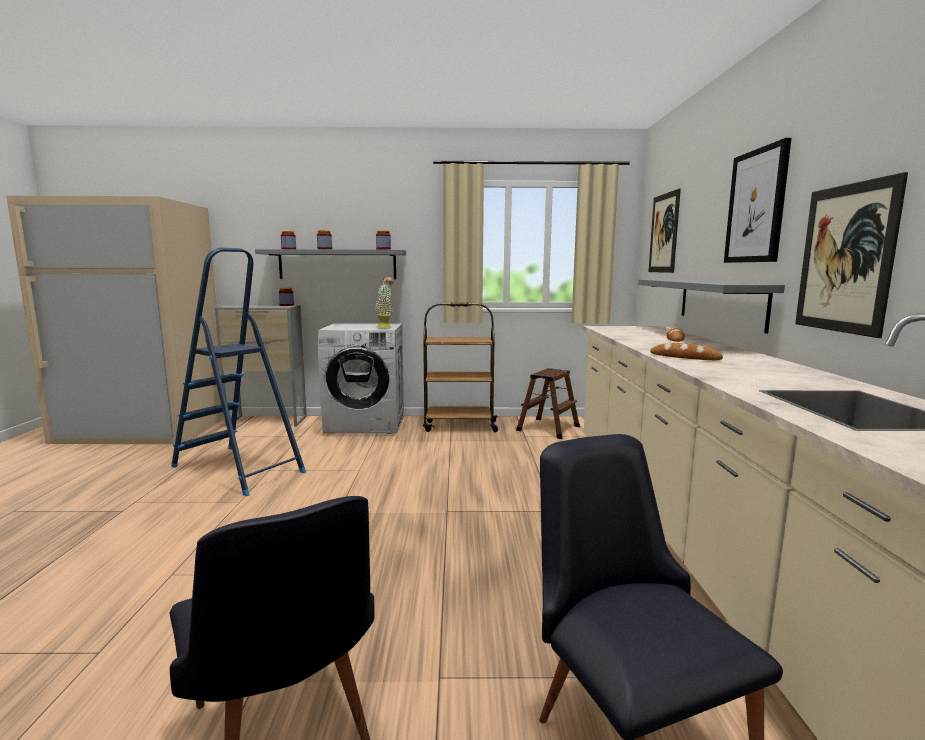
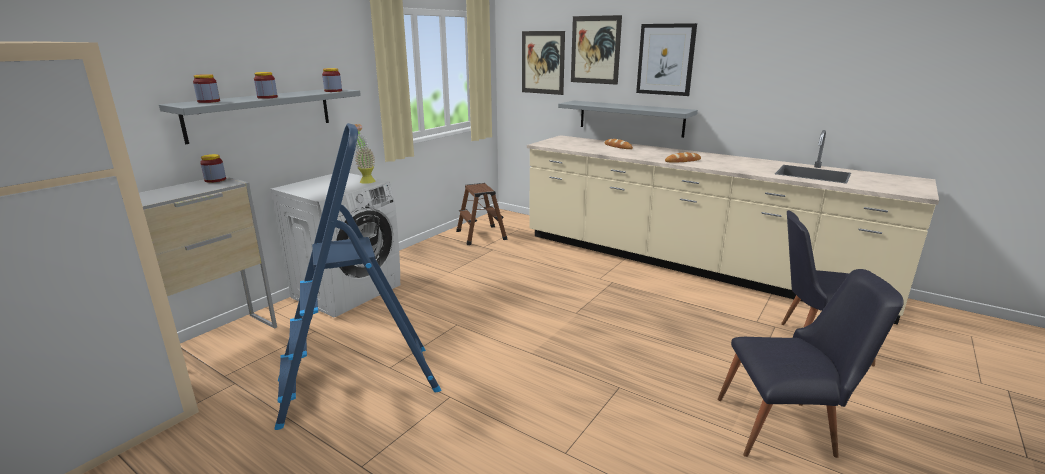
camera: 55 degrees left, 10 degrees up
(459, 426) = (423, 259): brown cart -> none
(845, 258) = (745, 98): picture -> picture (595, 50)

